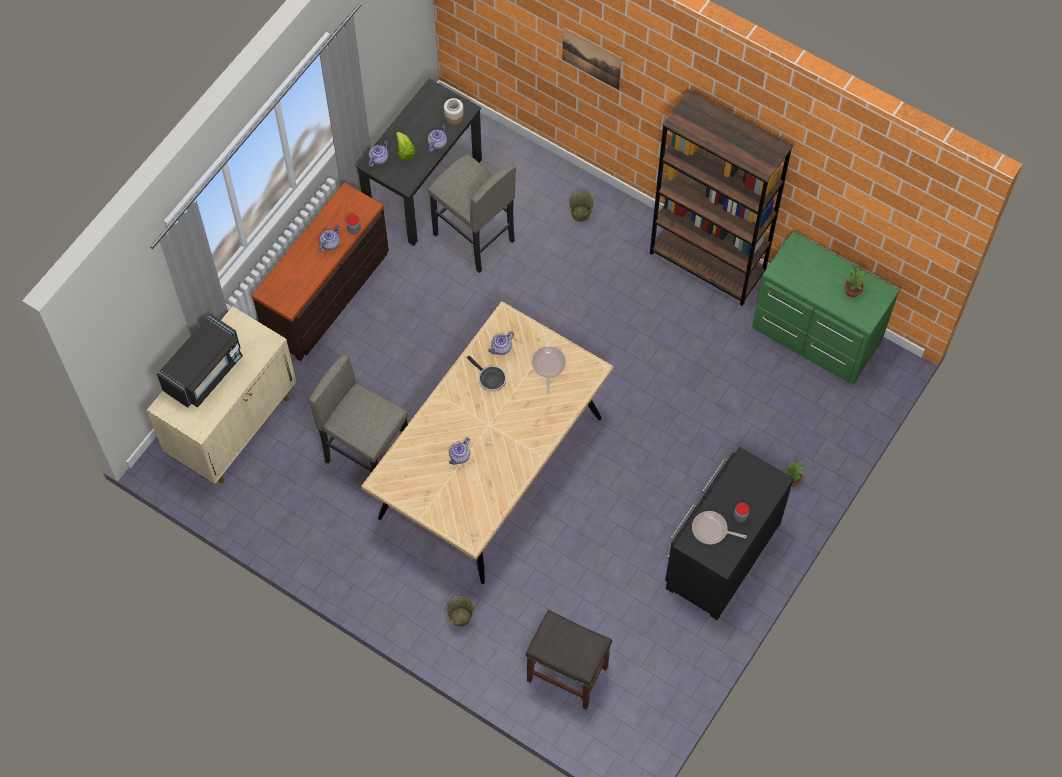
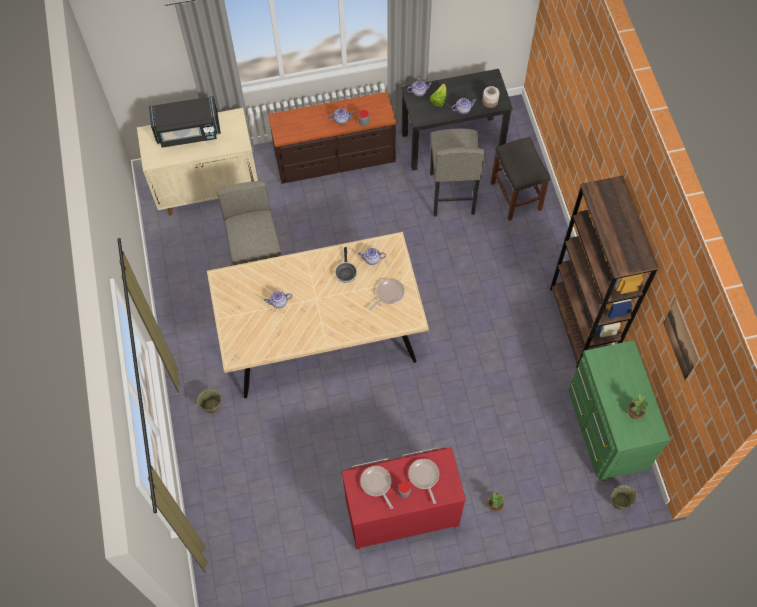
camera: 45 degrees right, 0 degrees up
(568, 674) = (235, 497): grey stool -> grey stool (516, 197)
(580, 214) = (530, 231): beige bucket -> beige bucket (619, 502)
(592, 58) = (587, 114): picture -> picture (681, 340)
(719, 554) = (400, 510): black dresser -> red dresser
(743, 490) = (424, 477): none -> frying pan

